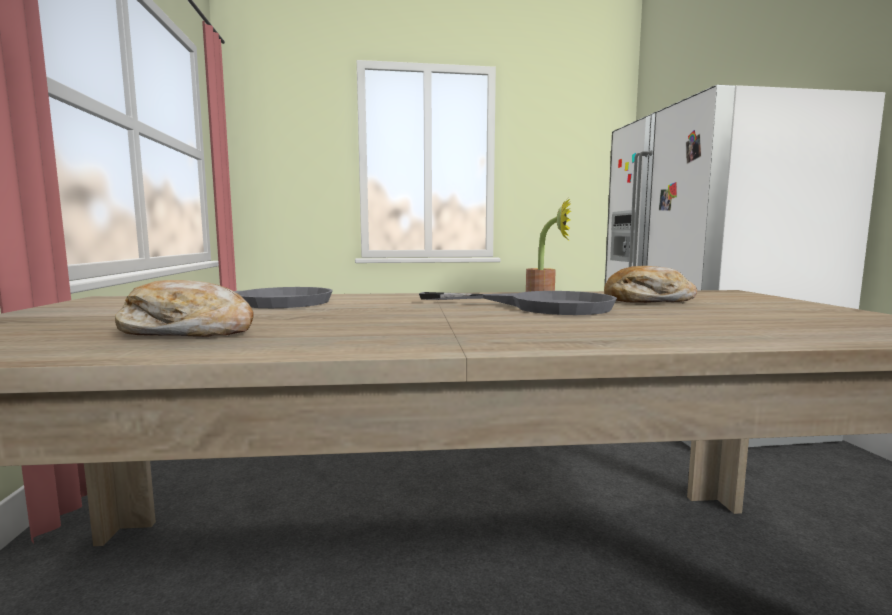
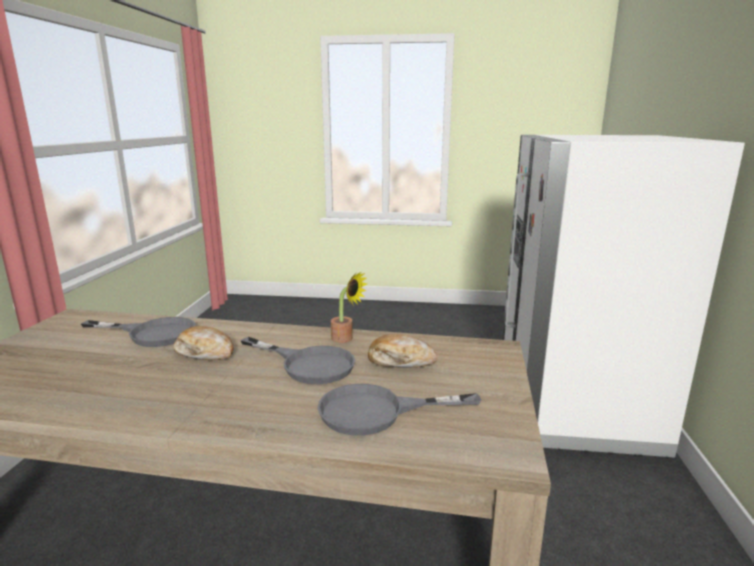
camera: 15 degrees right, 10 degrees up
(188, 332) = (72, 382): bread -> bread (205, 352)
(719, 323) = (377, 411): none -> grey frying pan

